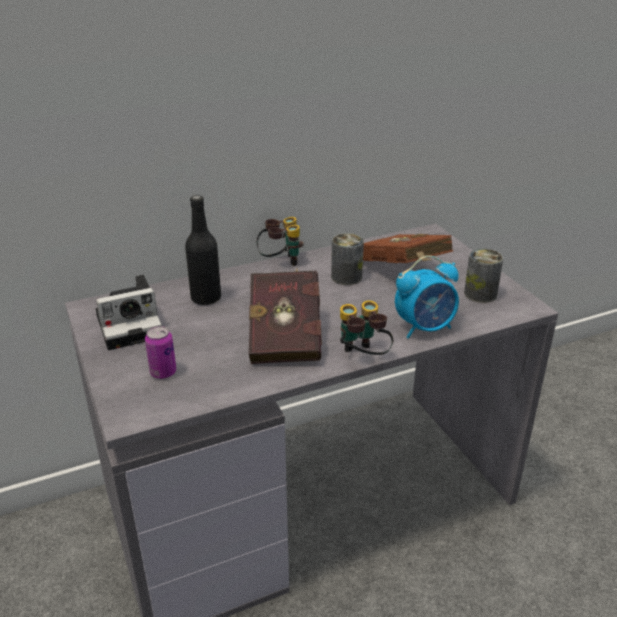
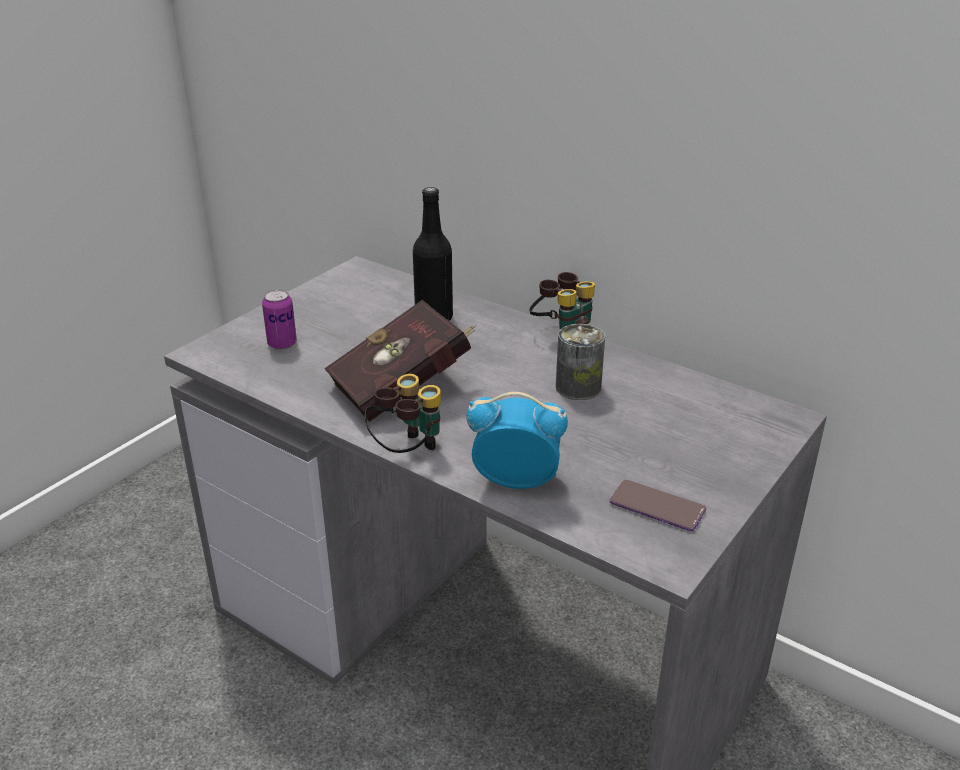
camera: 60 degrees right, 0 degrees up
(132, 325) = (348, 299): camera -> none
(402, 271) = (642, 424): brown book -> none
(425, 328) = (516, 480): alarm clock -> alarm clock turned 150 degrees clockwise
(480, 294) = (657, 506): can -> phone

